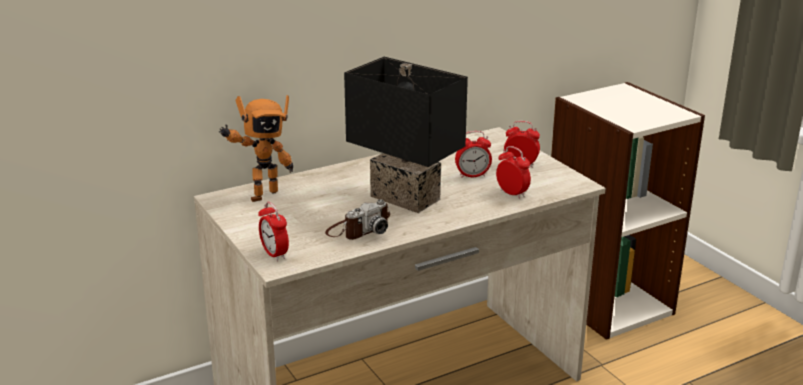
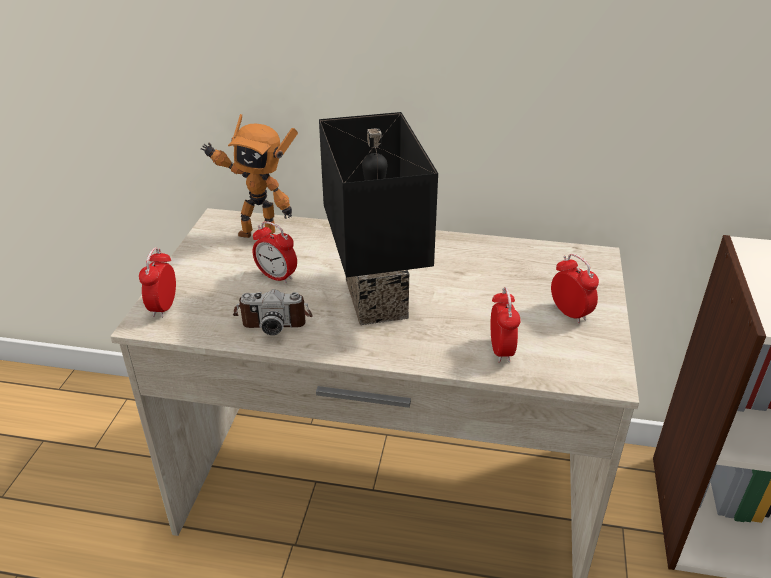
camera: 40 degrees right, 10 degrees up
(472, 175) = (490, 302): alarm clock -> alarm clock (277, 277)

